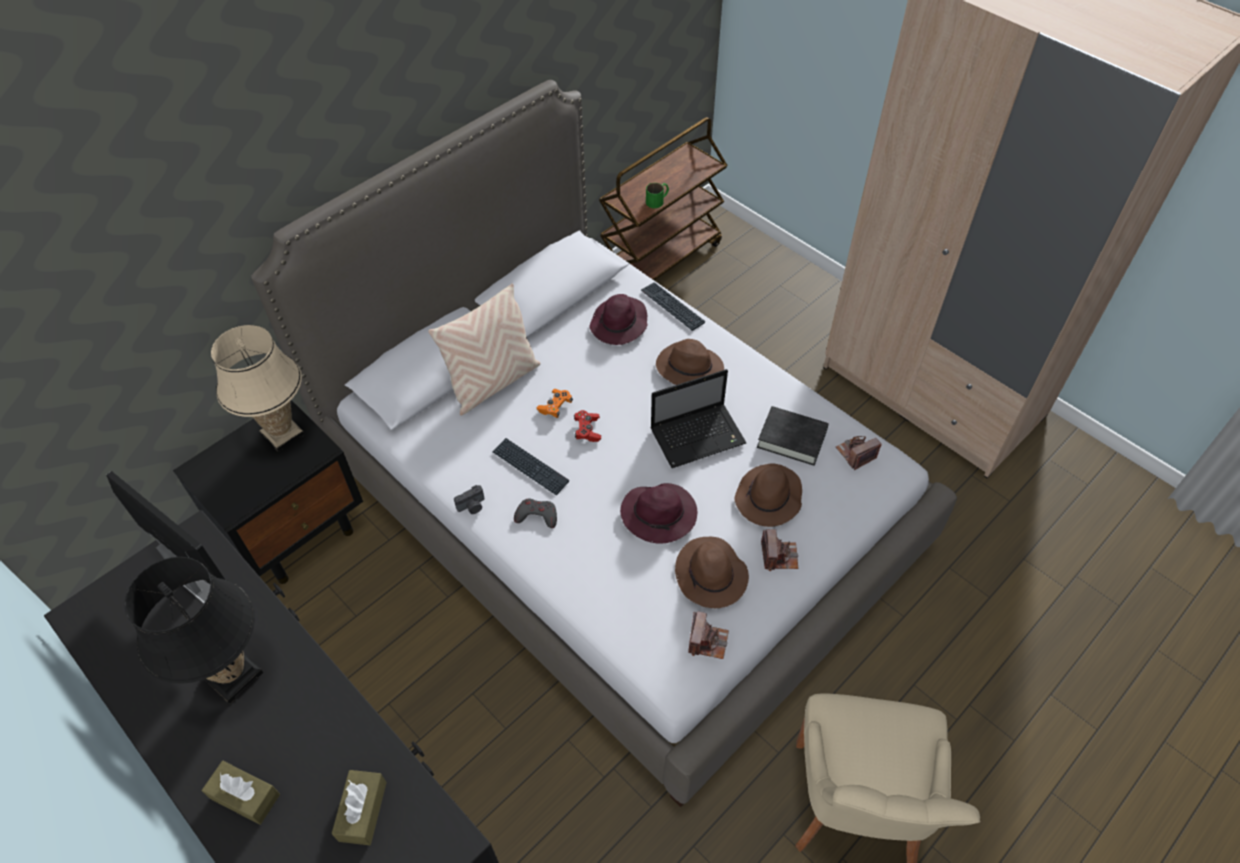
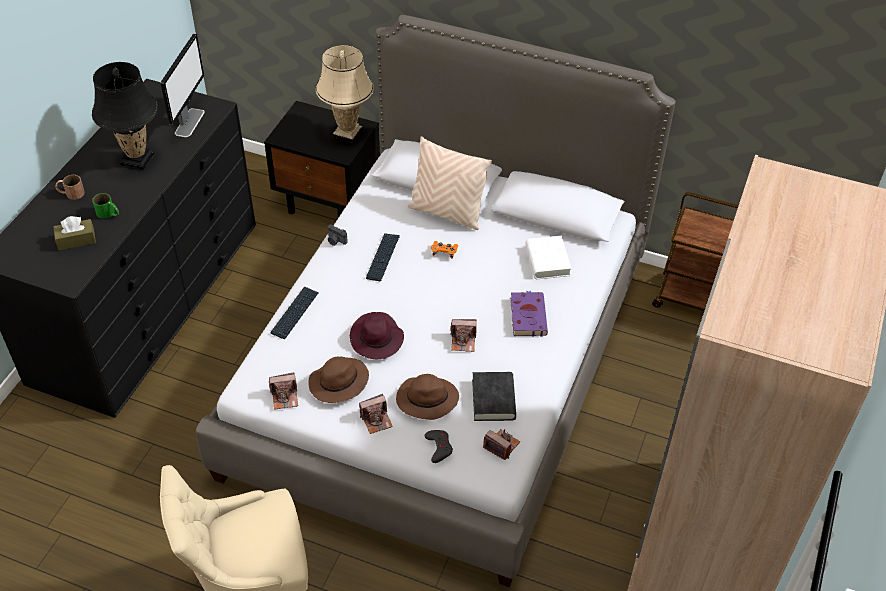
camera: 65 degrees right, 5 degrees down
(245, 796) = (71, 193): brown tissue box -> brown mug
(537, 515) = (344, 275): grey game controller -> grey game controller (439, 447)
(587, 430) = (432, 276): red game controller -> none
(619, 324) = (547, 261): purple hat -> white book
(658, 200) = (710, 242): green mug -> green mug (109, 213)
(672, 307) = (587, 286): keyboard -> keyboard (295, 313)
(688, 368) = (527, 315): brown hat -> purple book
(699, 435) = (463, 341): laptop -> camera

